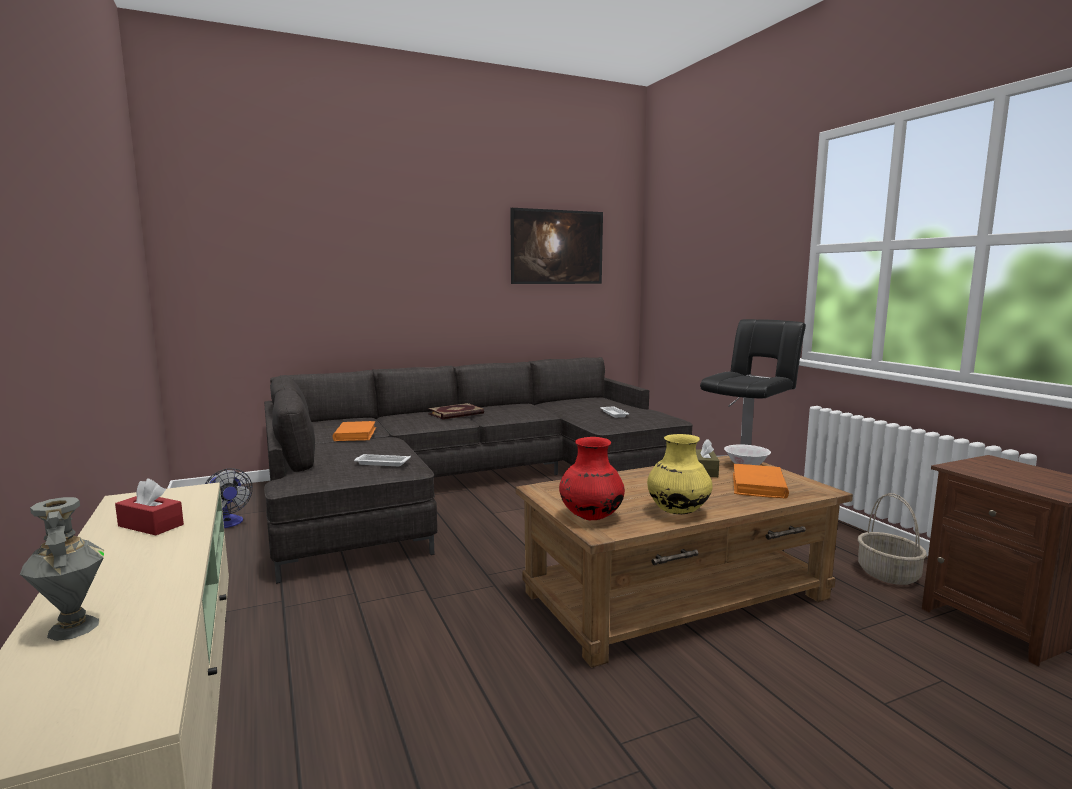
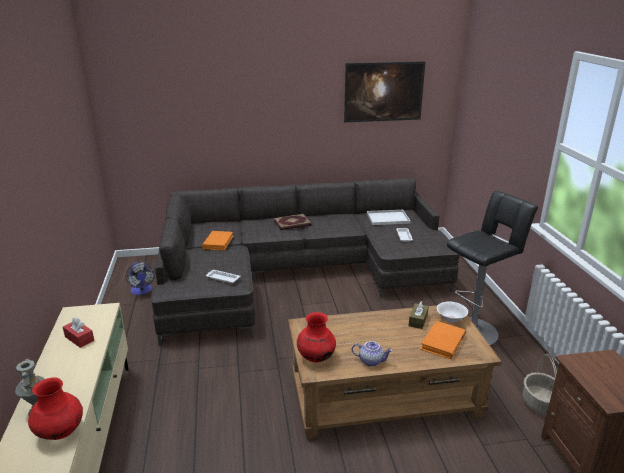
camera: 15 degrees right, 15 degrees up
(140, 653) = (60, 432): none -> red vase
(580, 403) = (387, 218): none -> white tray
(677, 512) = (371, 361): yellow vase -> teapot

